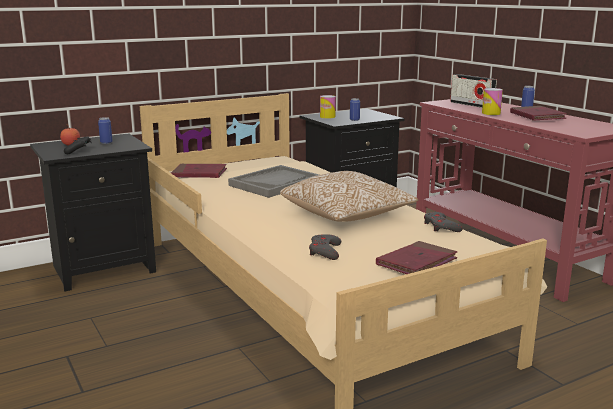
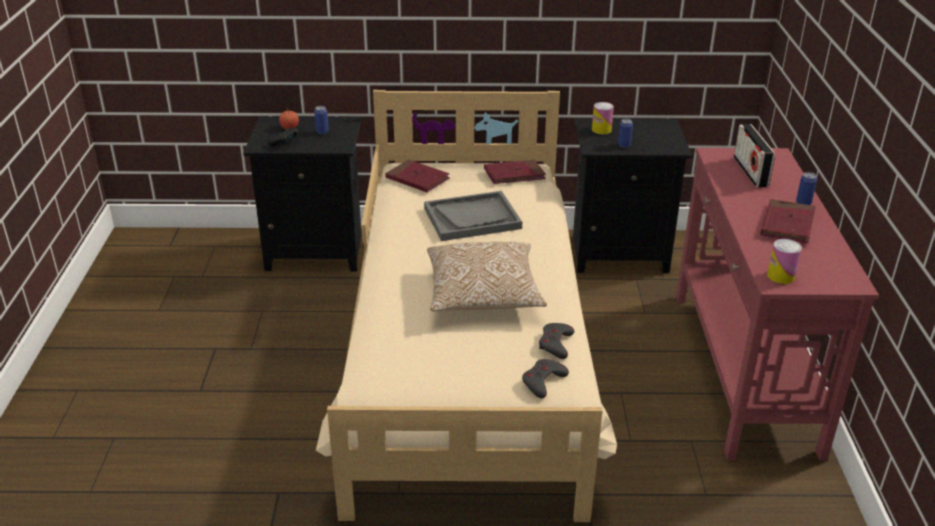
camera: 30 degrees right, 15 degrees up
(325, 251) = (404, 341): grey game controller -> grey game controller (543, 381)
(416, 262) = (466, 387): red book -> red book (514, 175)
(491, 113) = (740, 200): can -> can (781, 276)

